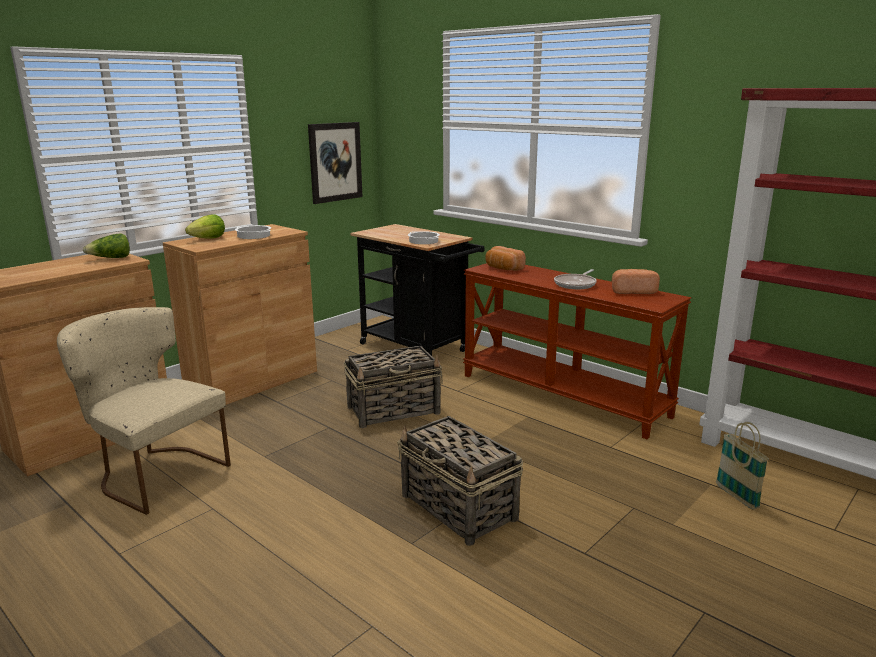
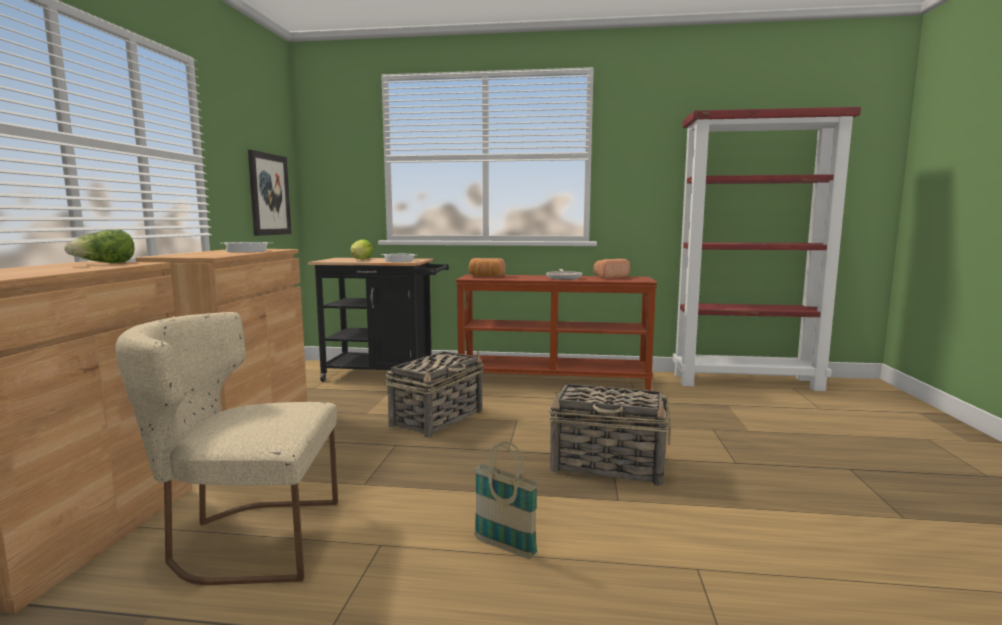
camera: 35 degrees left, 10 degrees down
(208, 239) = (195, 254): lettuce -> lettuce (361, 259)
(736, 497) = (751, 407): basket -> basket (505, 547)

